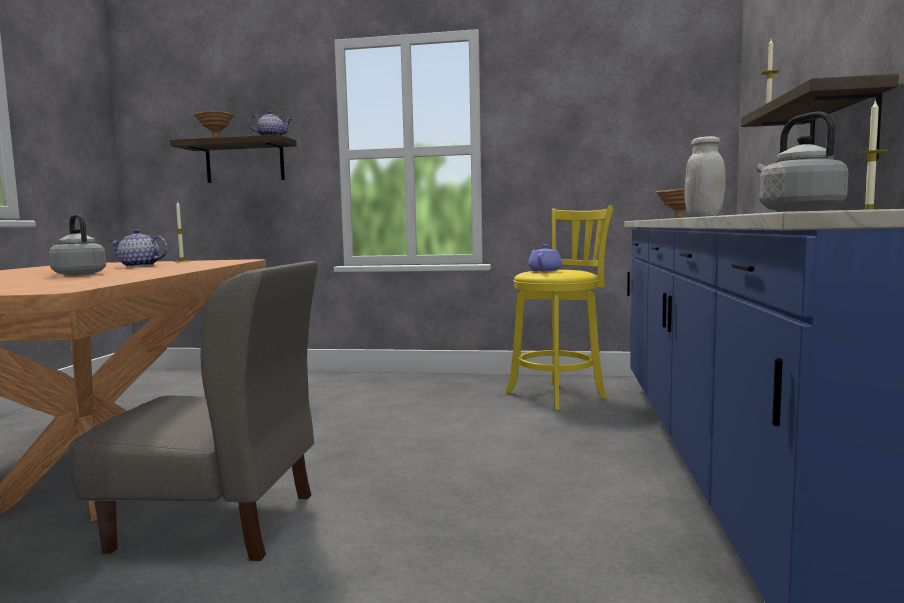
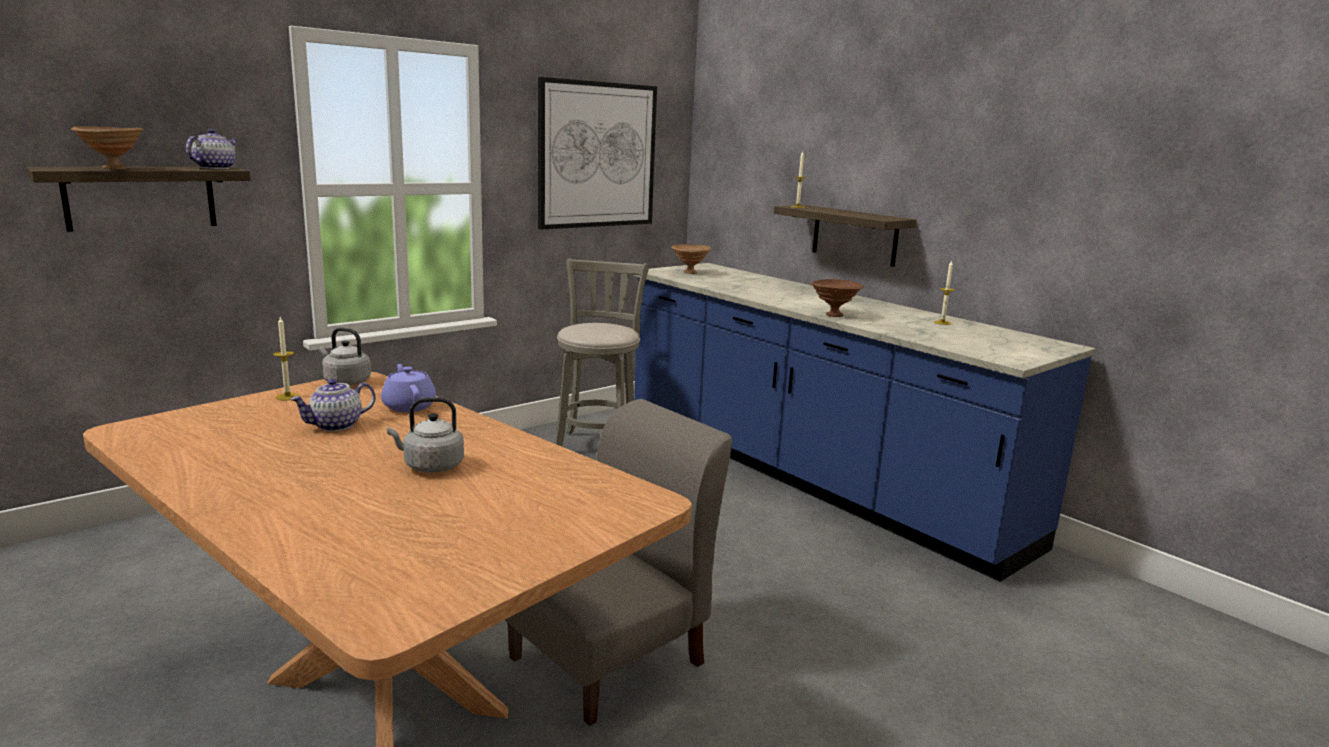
camera: 50 degrees left, 10 degrees up
(545, 270) = (591, 329): purple teapot -> purple teapot (409, 406)
(559, 394) = (597, 444): yellow stool -> grey stool
(607, 114) = (597, 155): none -> picture
(703, 216) = (833, 315): white jar -> brown bowl
(796, 211) = (978, 349): grey kettle -> grey kettle (345, 382)

